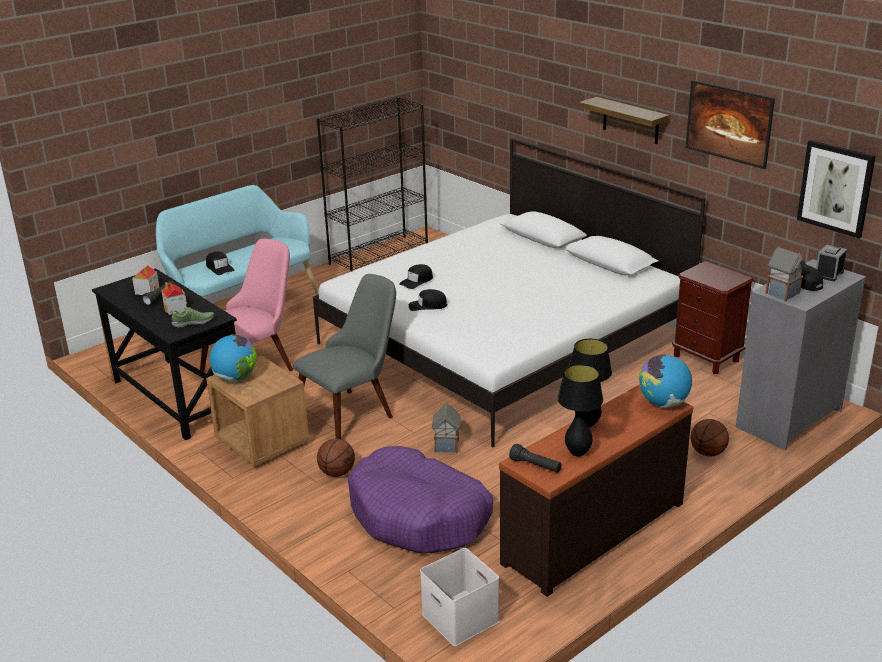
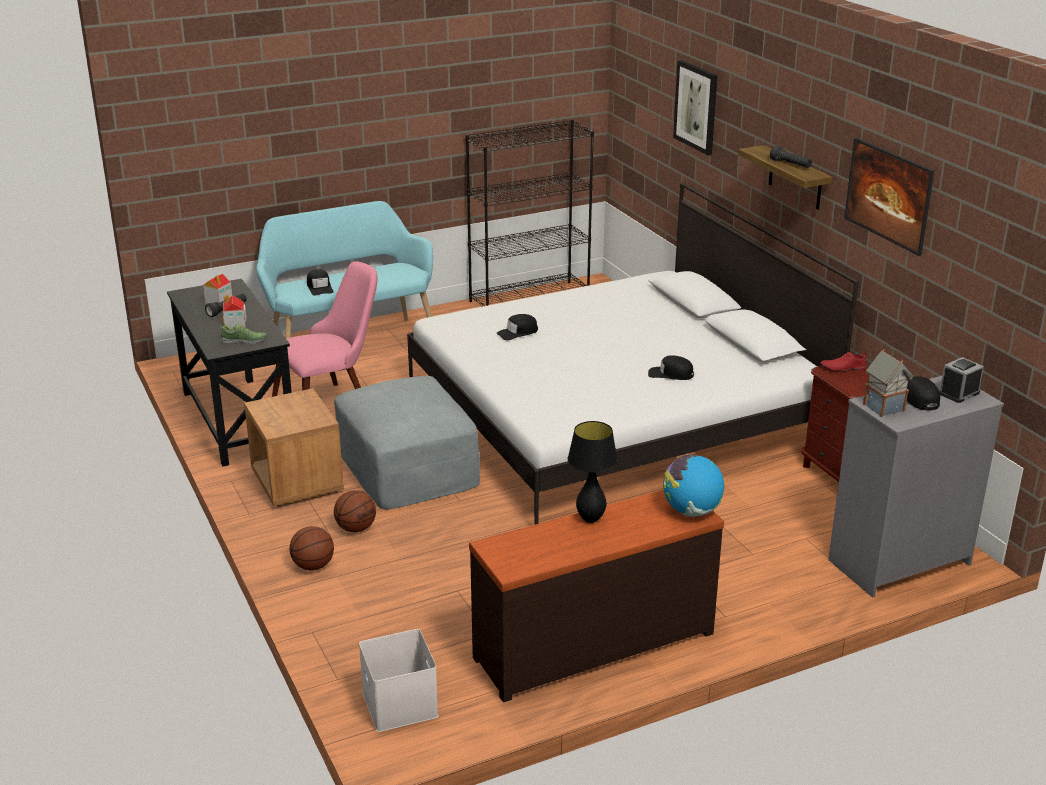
camera: 15 degrees right, 0 degrees up
(235, 378) = (272, 408): globe -> none
(353, 412) = (408, 467): grey chair -> grey ottoman
(419, 515) = (416, 590): purple dog bed -> none
(427, 305) = (514, 361): black cap -> black cap (670, 374)
(447, 446) = (486, 522): toy house -> none
(535, 466) = (505, 553): black flashlight -> black flashlight (790, 164)
(577, 453) = (559, 548): black table lamp -> none
(702, 270) = (843, 367): none -> red shoe
(707, 453) = (777, 583): basketball -> basketball (313, 566)
(836, 188) = (988, 290): picture -> picture (696, 107)

